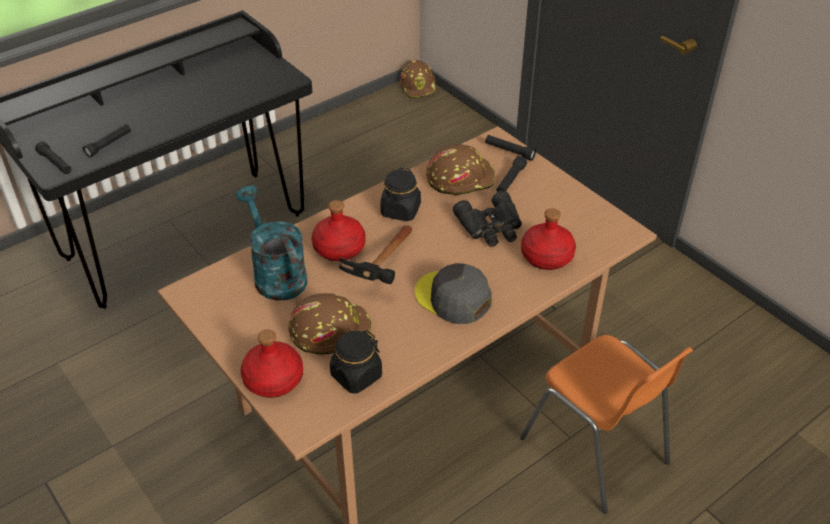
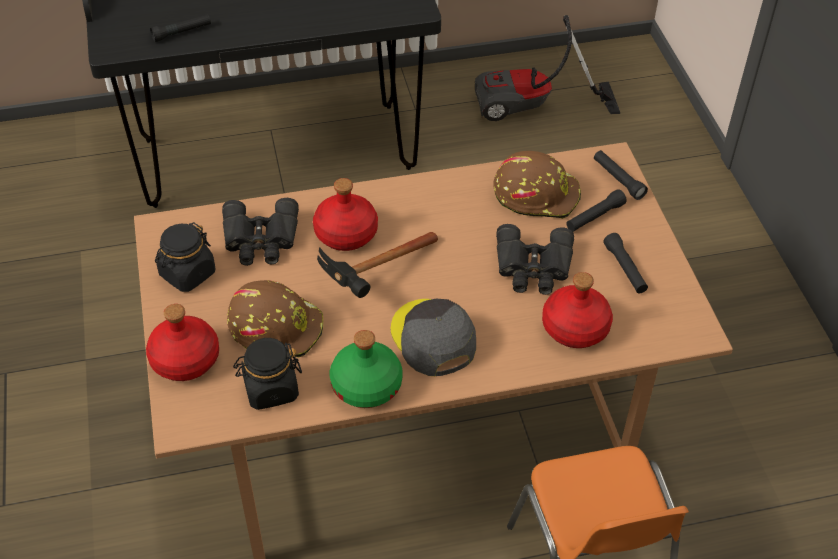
camera: 25 degrees right, 5 degrees up
(55, 163) = (118, 38): black flashlight -> black flashlight (625, 269)
(275, 274) = (261, 240): turquoise watering can -> black binoculars
(366, 145) = (533, 108): none -> vacuum cleaner
(400, 210) = (442, 211): black jar -> black jar (187, 274)
(419, 87) = (639, 52): brown hard hat -> none
(427, 346) = (367, 385): none -> green bottle

